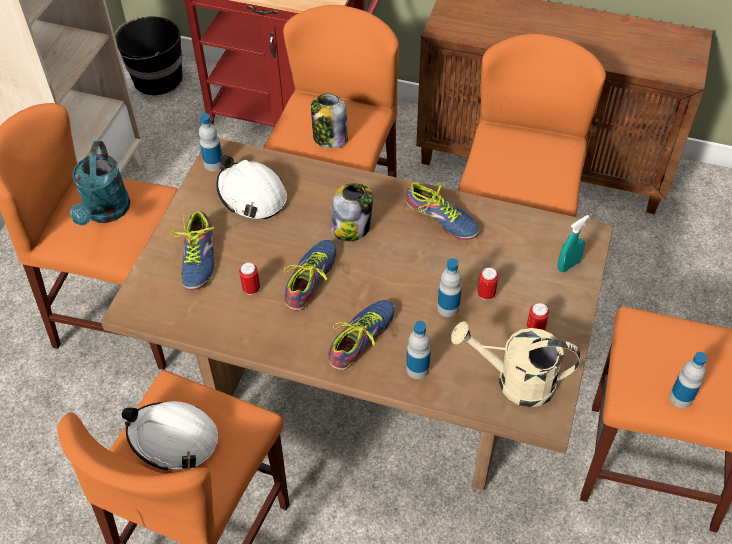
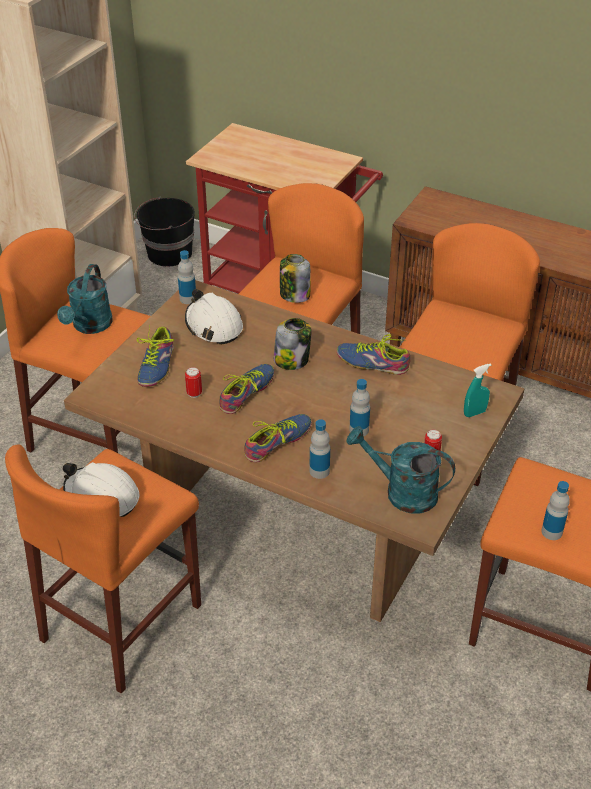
camera: 10 degrees right, 10 degrees down
(442, 218) = (372, 363): shoe -> shoe turned 150 degrees clockwise
(486, 294) = (395, 424): can -> none
(515, 381) = (402, 492): beige watering can -> turquoise watering can

